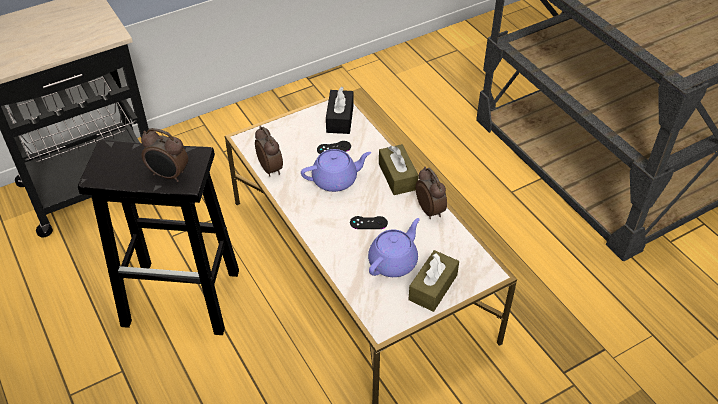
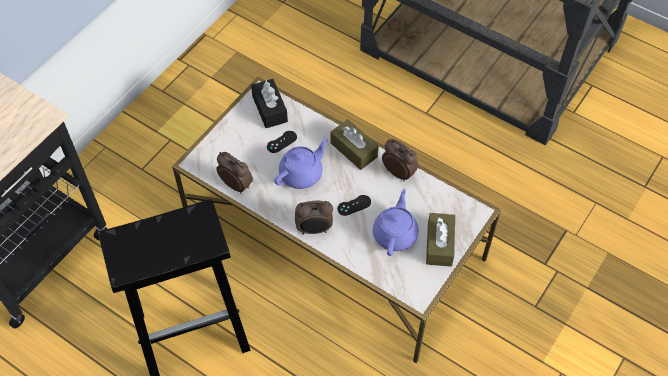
camera: 25 degrees left, 10 degrees up
(168, 175) = (190, 243): alarm clock -> alarm clock (314, 230)

